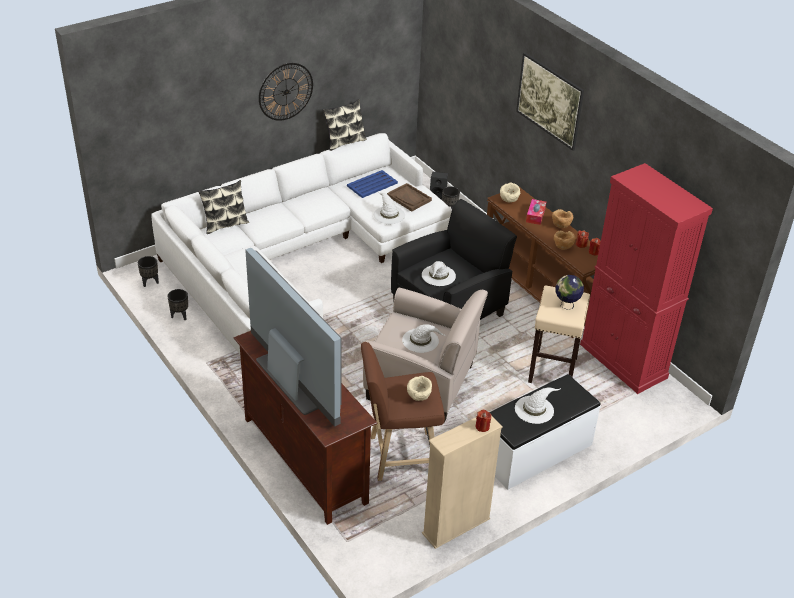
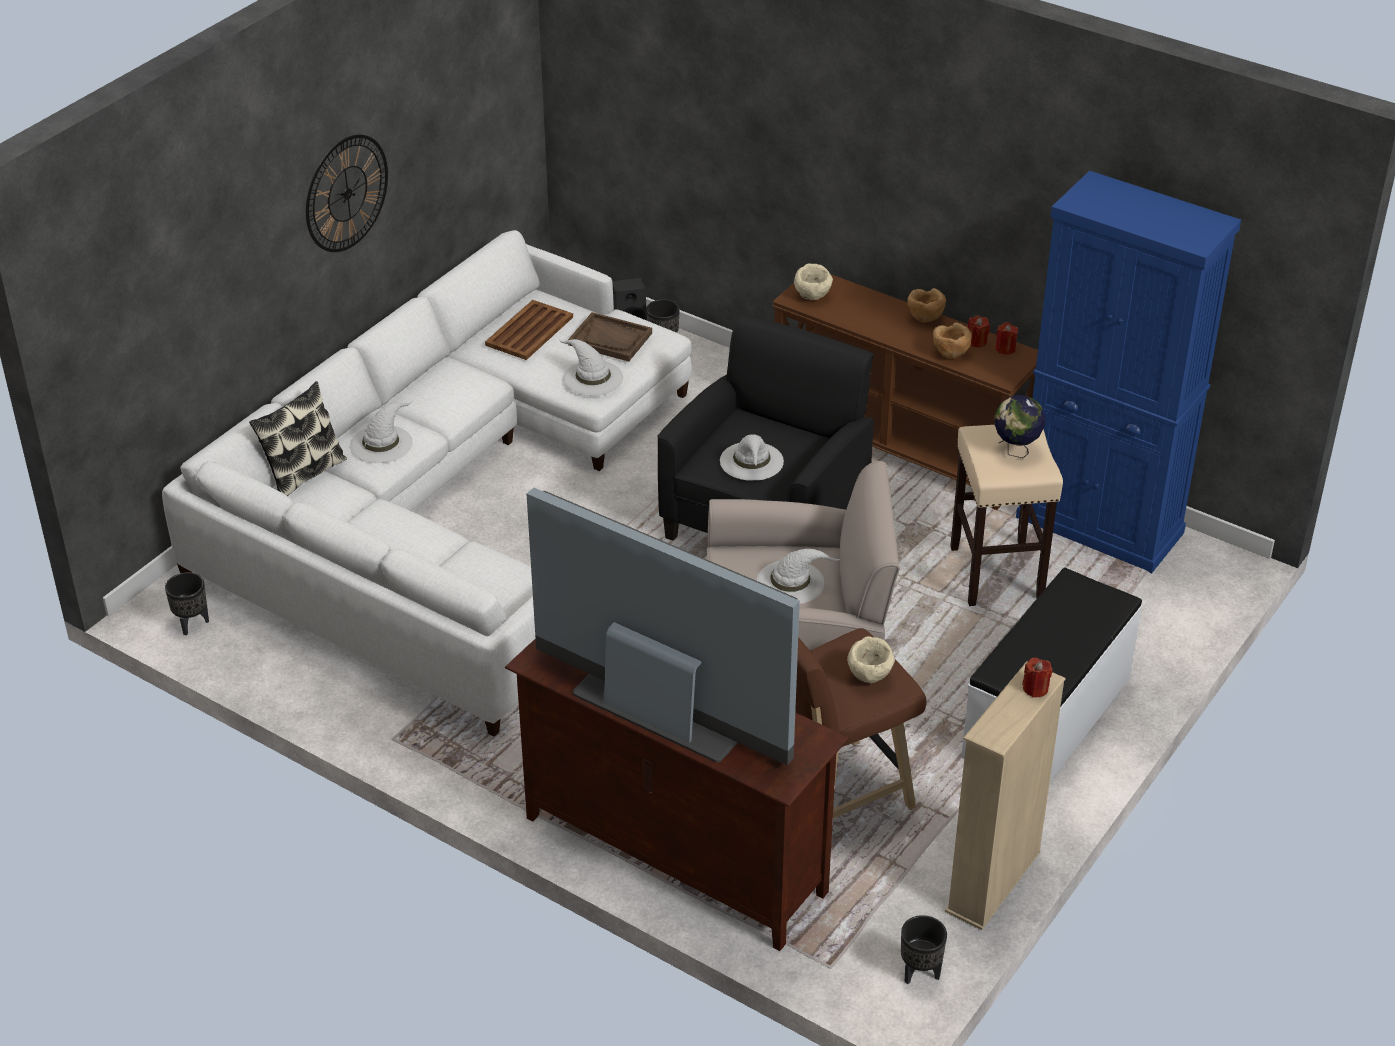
camera: 20 degrees left, 0 degrees up
(180, 315) = (289, 669): black planter -> black planter (920, 972)
(344, 142) = (453, 264): pillow -> none
(371, 184) = (528, 331): blue tray -> brown tray
(534, 409) = (1047, 641): white hat -> white hat (381, 443)
(535, 215) = (872, 311): tissue box -> none
(547, 115) = (859, 127): picture -> none
(623, 361) = (1100, 526): red cabinet -> blue cabinet

